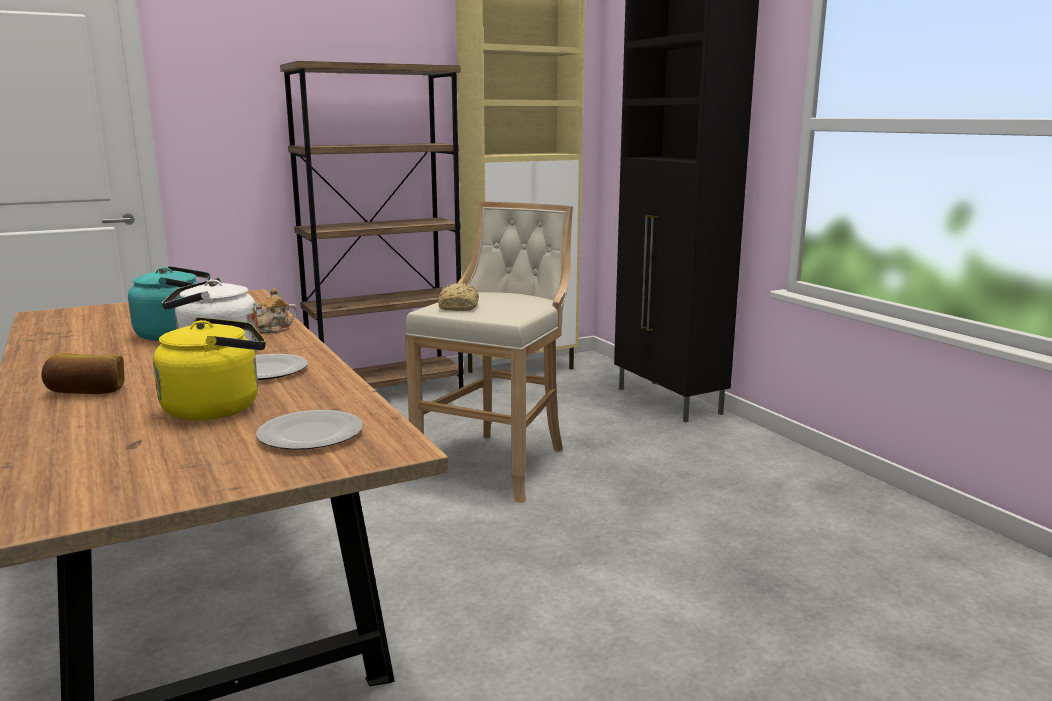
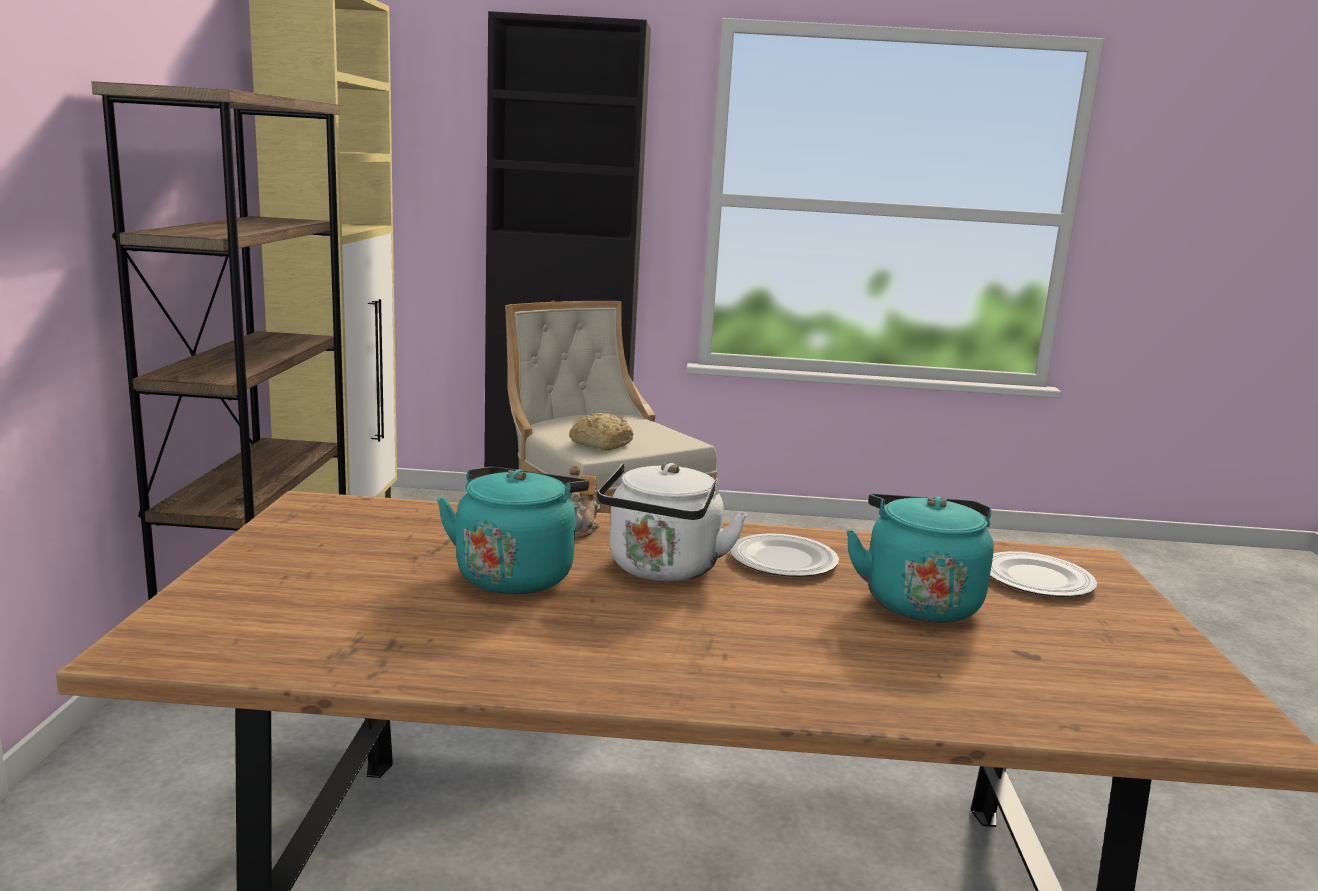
camera: 60 degrees left, 0 degrees up
(87, 391) = (779, 658): bread -> none
(218, 408) = (918, 601): yellow kettle -> turquoise kettle

